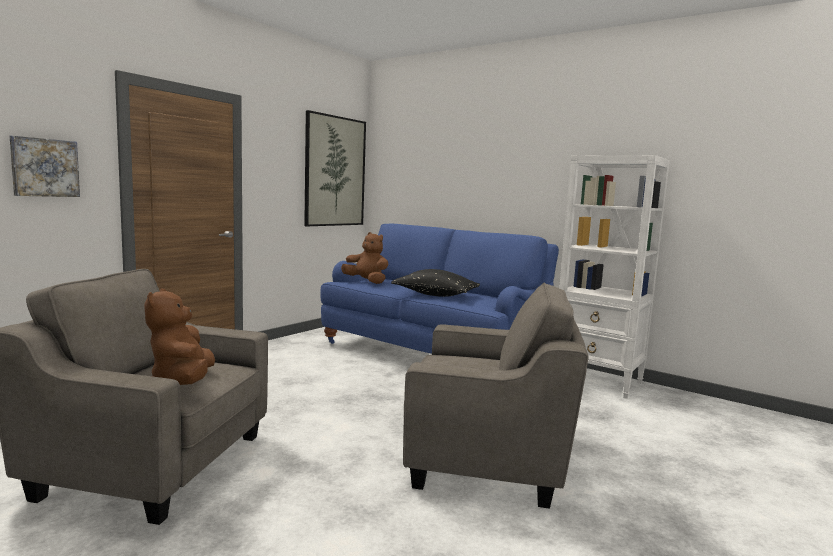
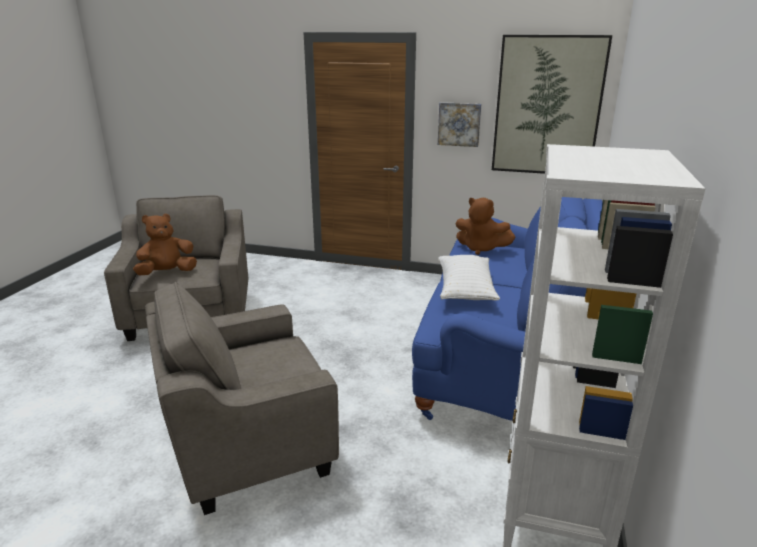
camera: 70 degrees right, 15 degrees up
(44, 167) = (262, 110): picture -> picture (459, 124)
(366, 281) = (481, 249): brown plush toy -> brown plush toy turned 105 degrees clockwise
(435, 295) = (465, 290): black pillow -> white pillow
(487, 457) = (249, 442): grey armchair -> grey armchair turned 75 degrees clockwise

